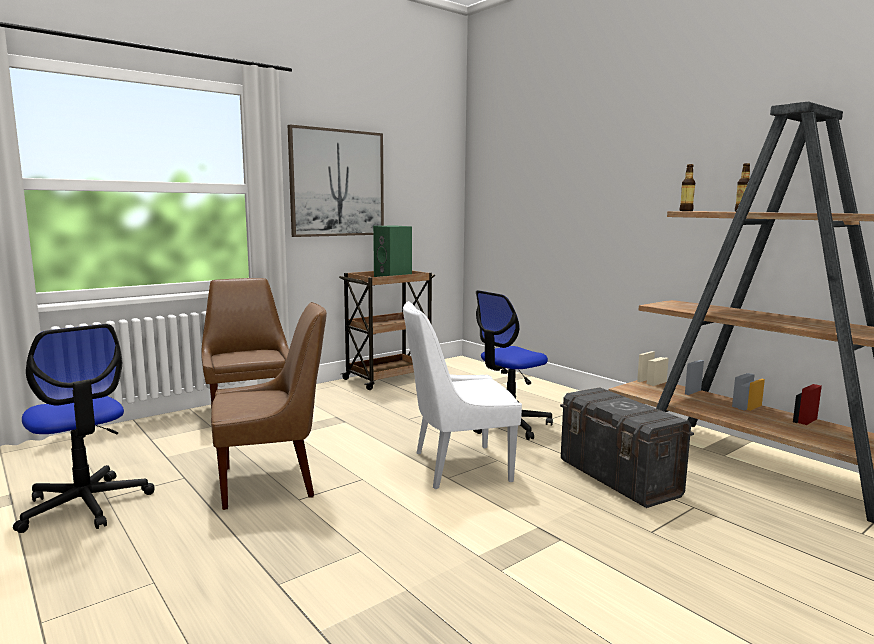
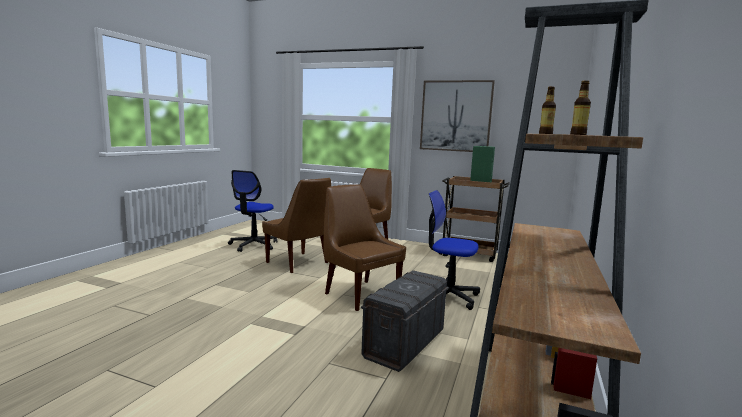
camera: 60 degrees right, 0 degrees up
(457, 467) = (360, 294): white chair -> brown chair

